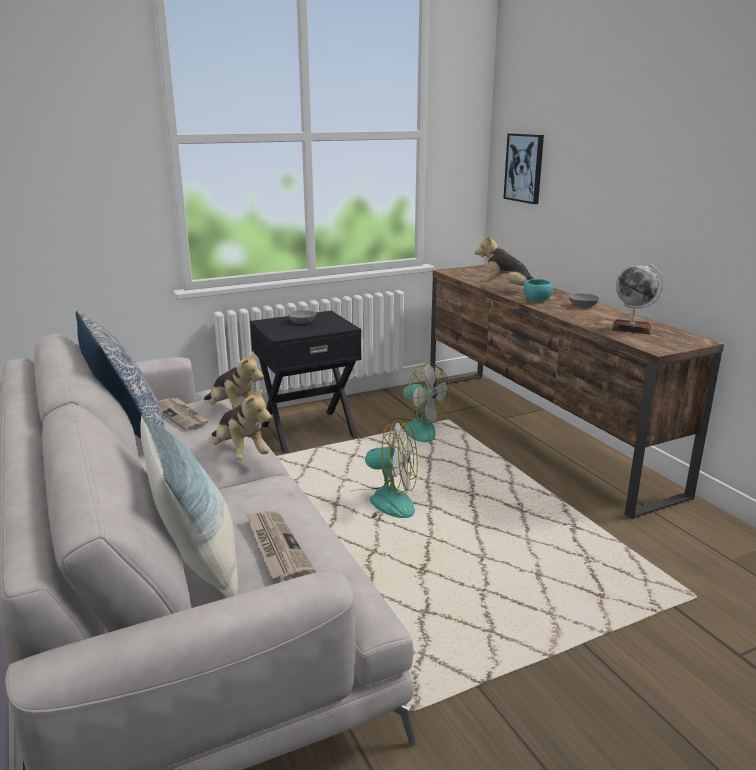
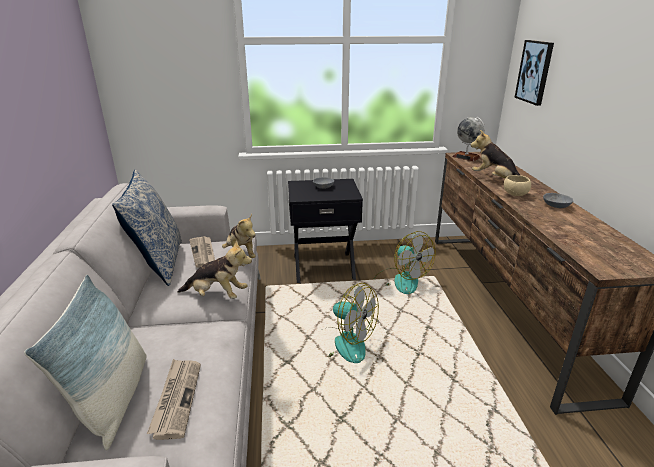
camera: 20 degrees right, 5 degrees up
(240, 453) = (217, 295): plush toy -> plush toy turned 60 degrees counterclockwise
(536, 300) = (514, 194): turquoise bowl -> beige bowl
(631, 328) = (589, 239): globe -> globe (466, 157)

